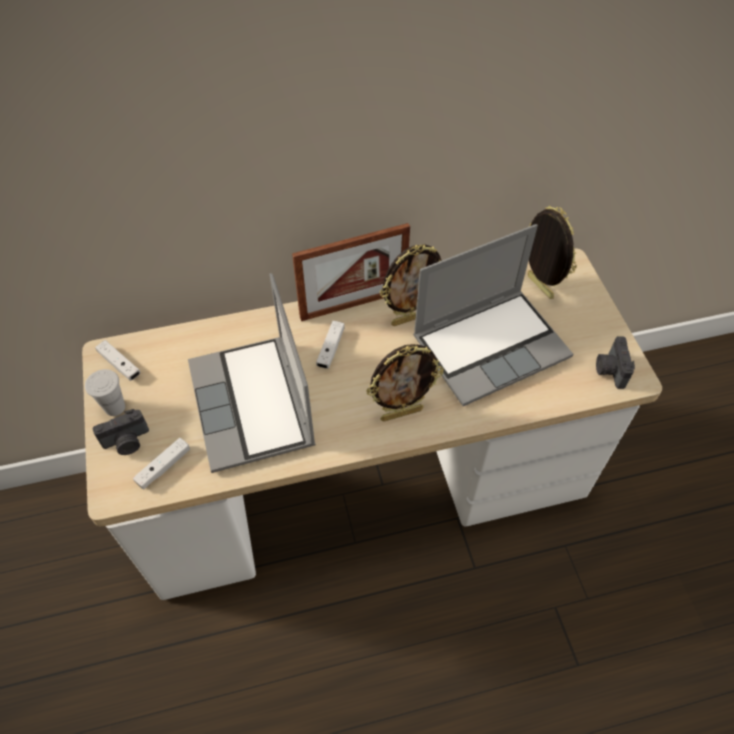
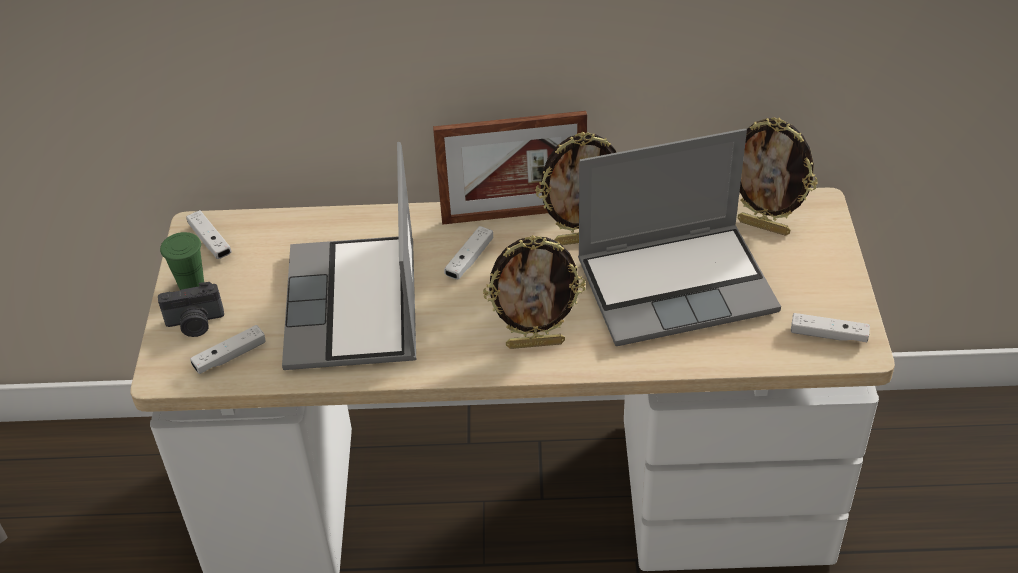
camera: 15 degrees right, 10 degrees down
(115, 407) = (192, 285): white cup -> green cup
(538, 287) = (764, 226): picture frame -> picture frame turned 135 degrees clockwise
(610, 370) = (828, 335): camera -> white game controller

